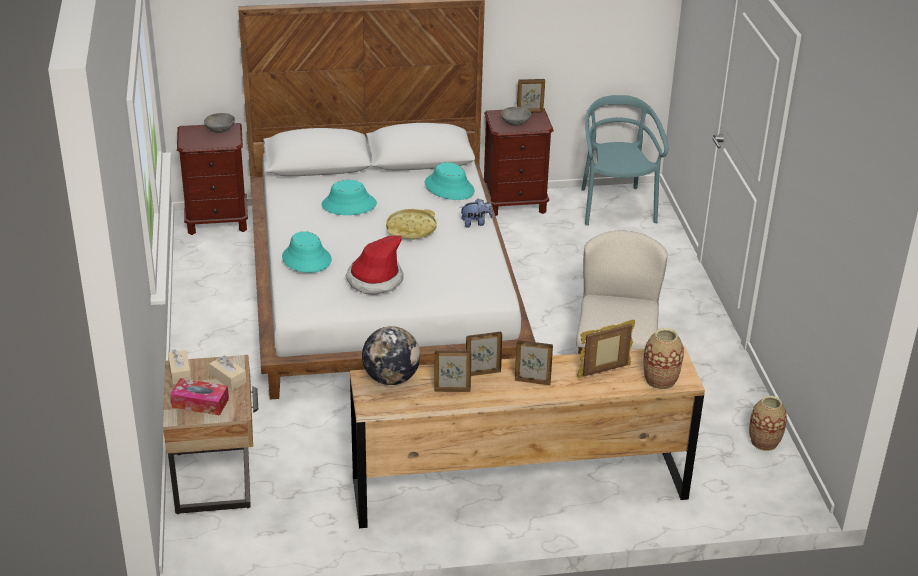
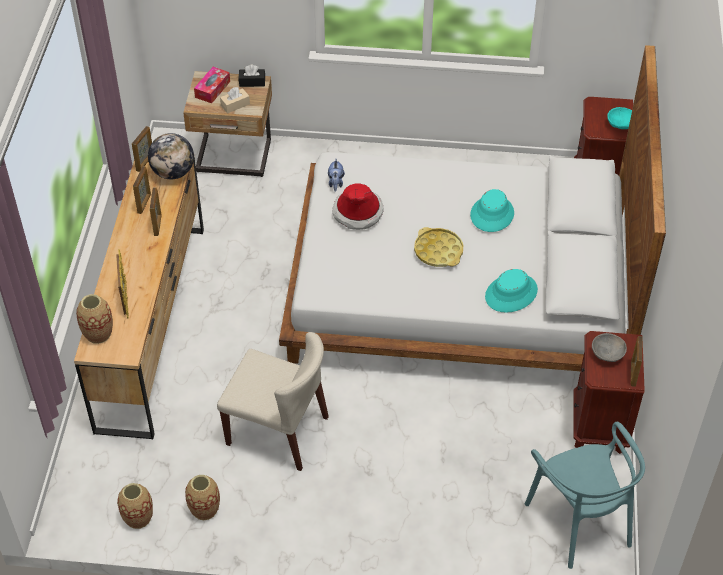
camera: 105 degrees right, 15 degrees up
(180, 373) = (252, 82): beige tissue box -> black tissue box
(220, 129) = (621, 125): grey bowl -> turquoise bowl
(306, 259) = (402, 173): turquoise hat -> none
(476, 223) = (440, 302): plush toy -> plush toy (336, 183)
(532, 381) = (134, 252): picture frame -> picture frame (145, 162)
(615, 207) = (580, 522): turquoise chair -> turquoise chair turned 60 degrees clockwise
(727, 401) = (204, 509): none -> vase

